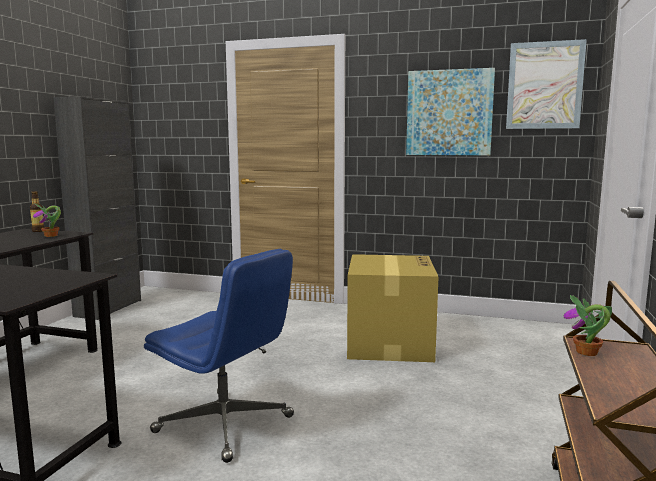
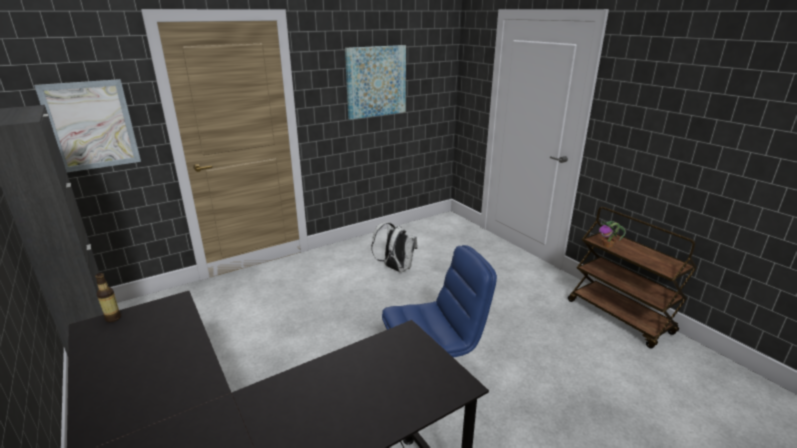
camera: 50 degrees left, 15 degrees up
(51, 236) = (165, 316): potted plant -> none
(389, 342) = (395, 268): cardboard box -> white backpack
(544, 85) = (432, 58): picture -> picture (91, 125)

